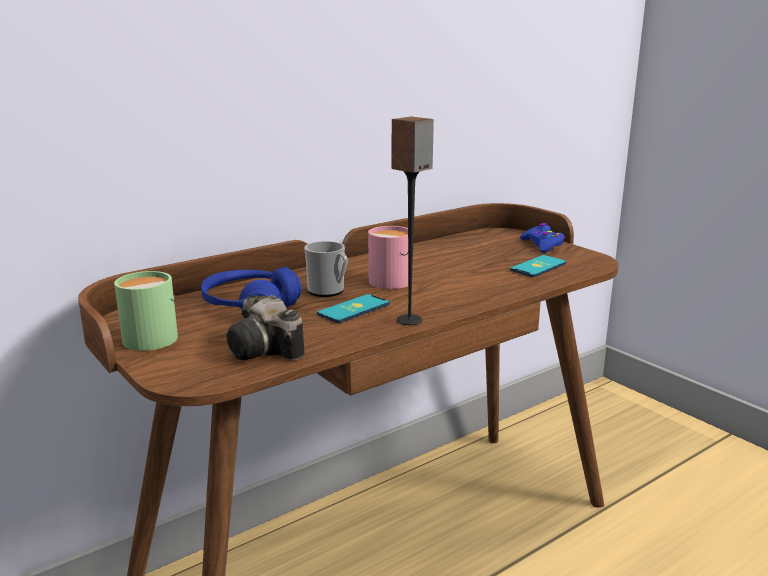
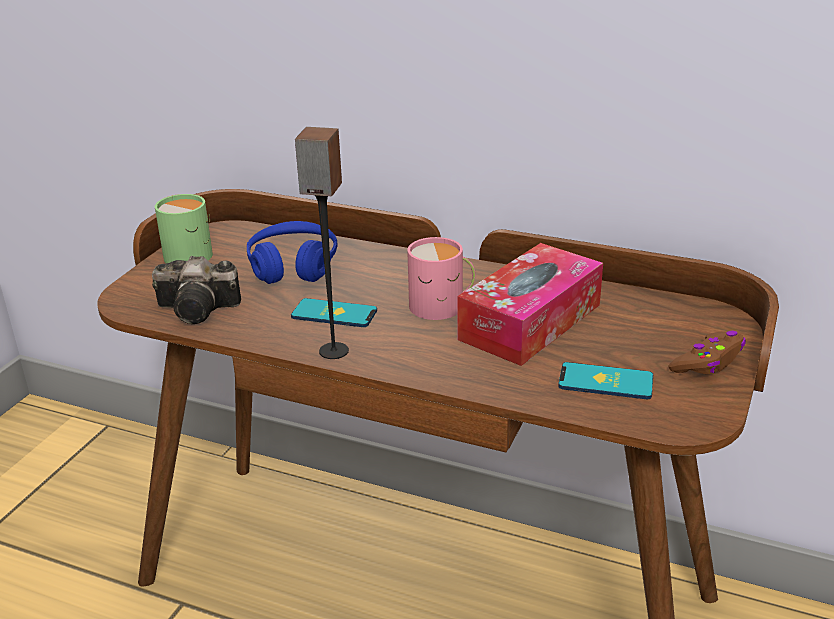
camera: 60 degrees right, 10 degrees up
(266, 351) = (201, 309): camera -> camera turned 105 degrees counterclockwise
(329, 291) = (369, 286): mug -> none
(447, 265) = (530, 322): none -> tissue box
(542, 245) = (708, 362): blue game controller -> brown game controller

